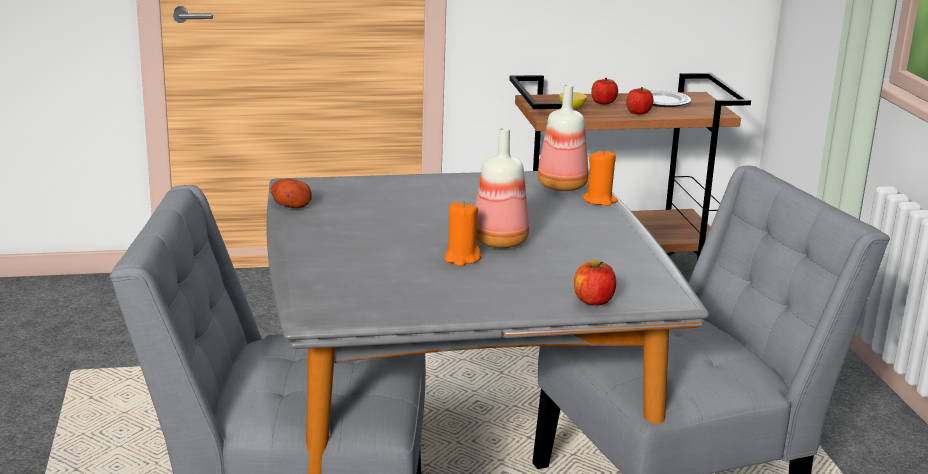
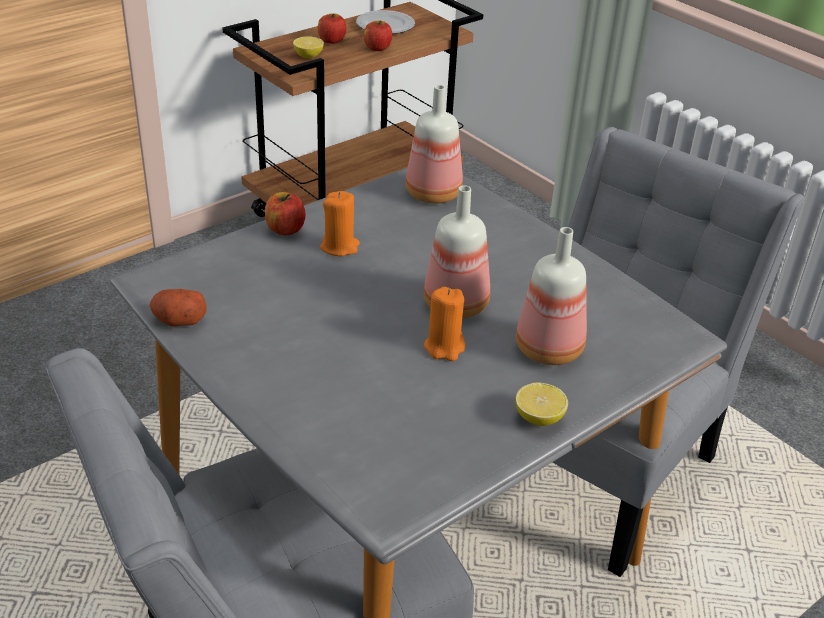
camera: 30 degrees left, 15 degrees up
(486, 306) = (539, 418): none -> lemon
(545, 278) = (549, 348): none -> bottle
(593, 300) = (623, 367): apple -> apple (285, 229)
(599, 200) = (488, 206): orange candle -> orange candle (340, 247)

